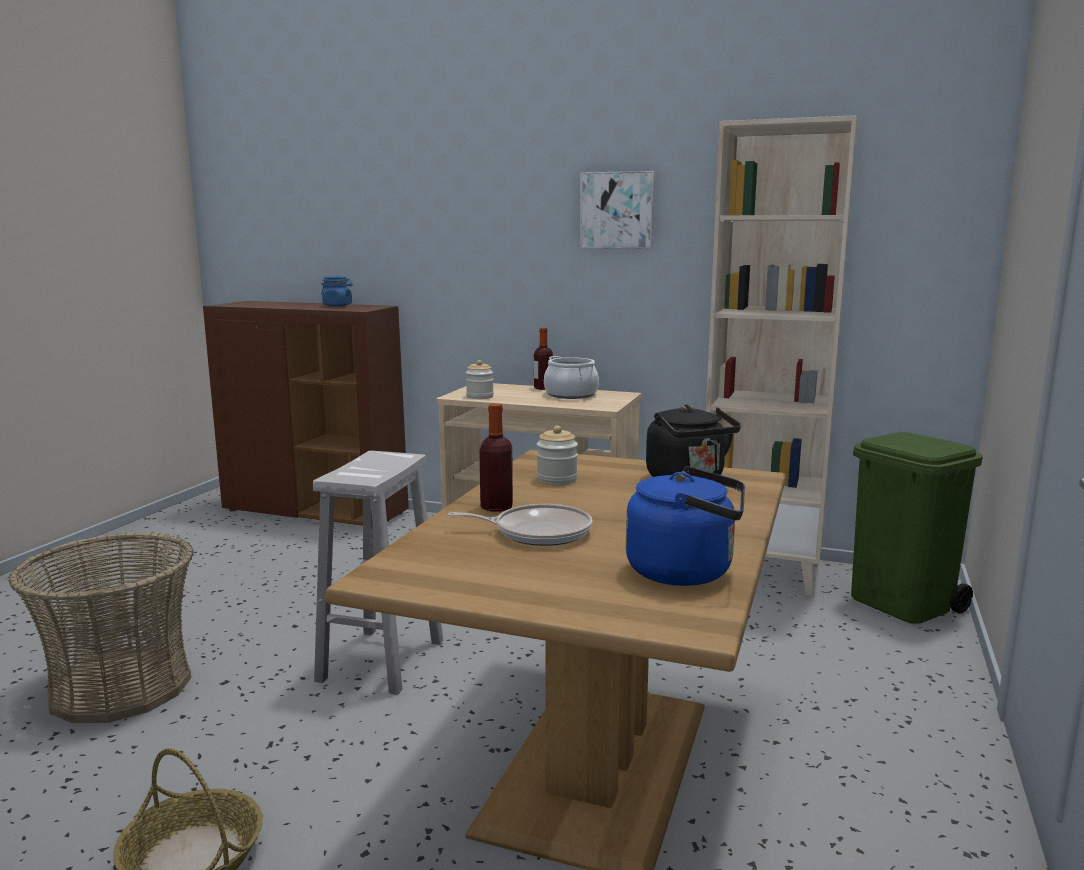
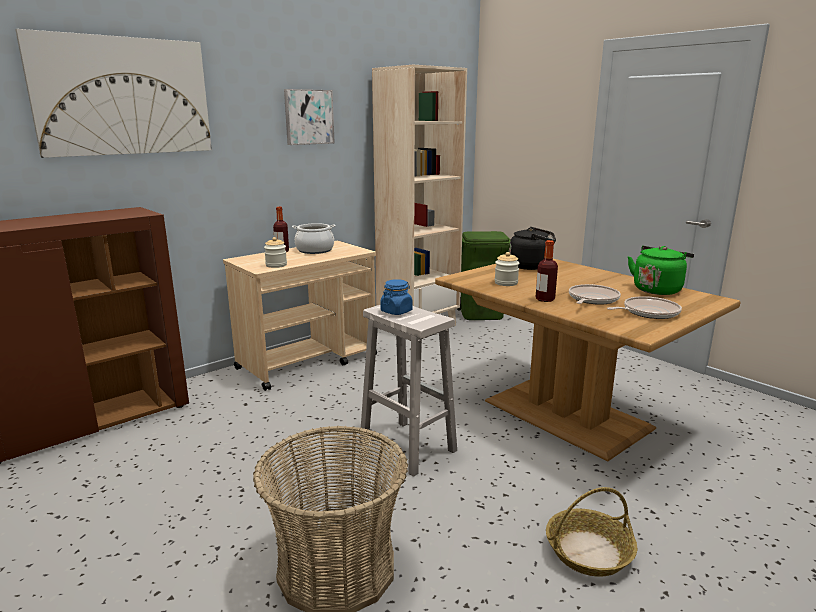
camera: 60 degrees left, 5 degrees up
(337, 305) = (89, 214): blue jar -> blue jar (396, 311)
(400, 189) = (123, 96): none -> picture
(507, 574) = (648, 312): none -> frying pan
(686, 571) = (657, 289): blue kettle -> green kettle

